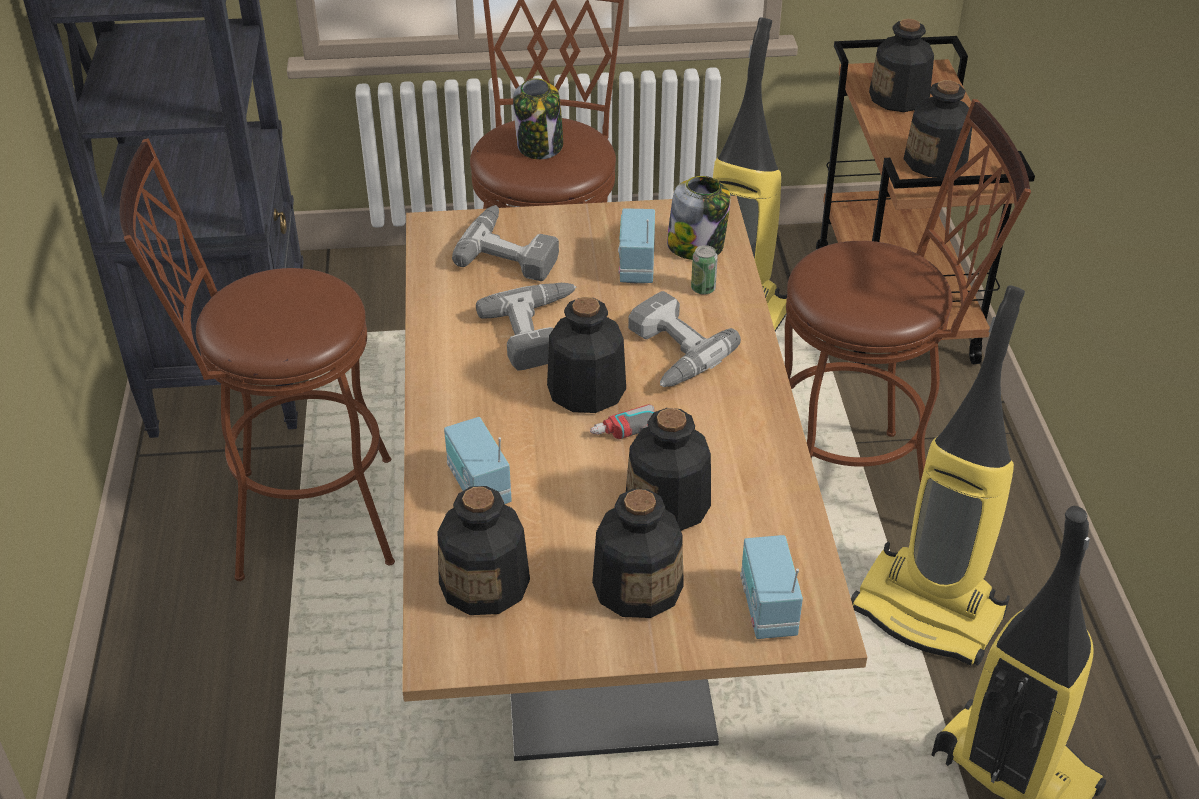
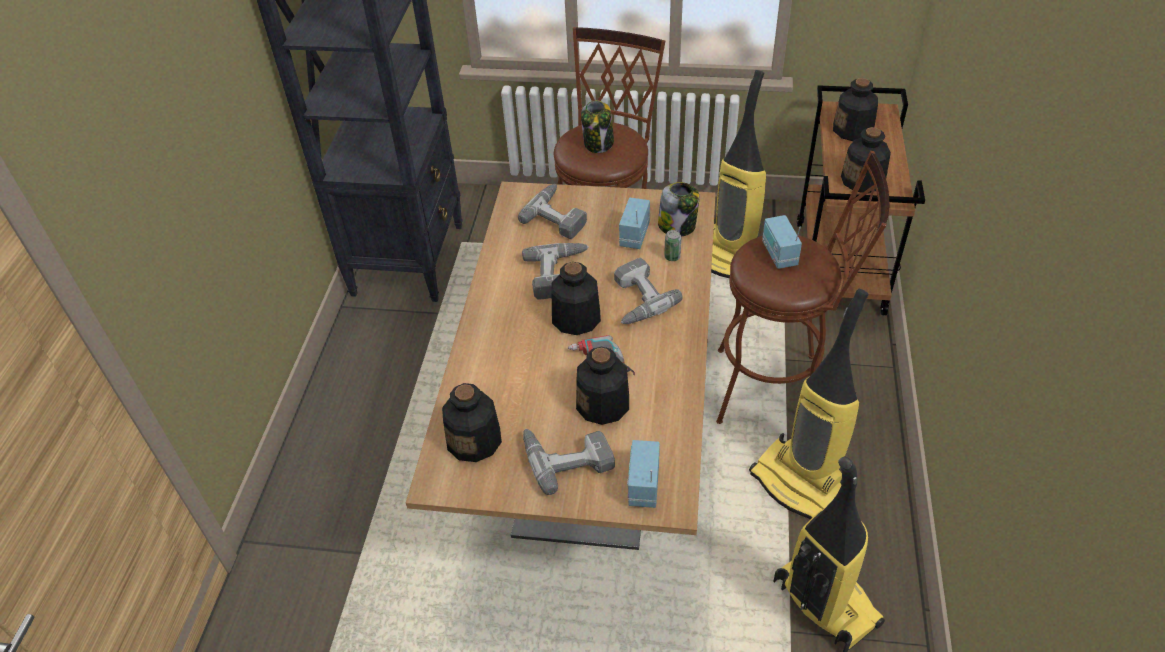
camera: 15 degrees right, 5 degrees up
(298, 518) = (423, 360): brown stool -> none
(478, 486) = (489, 374): radio -> radio (778, 254)
(637, 585) = (566, 456): bottle -> power drill

